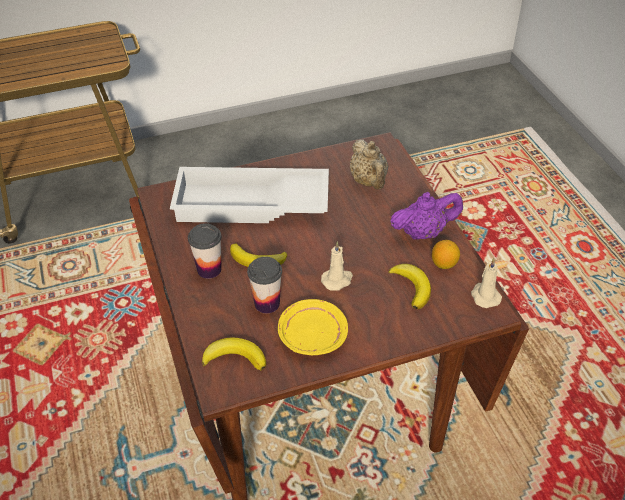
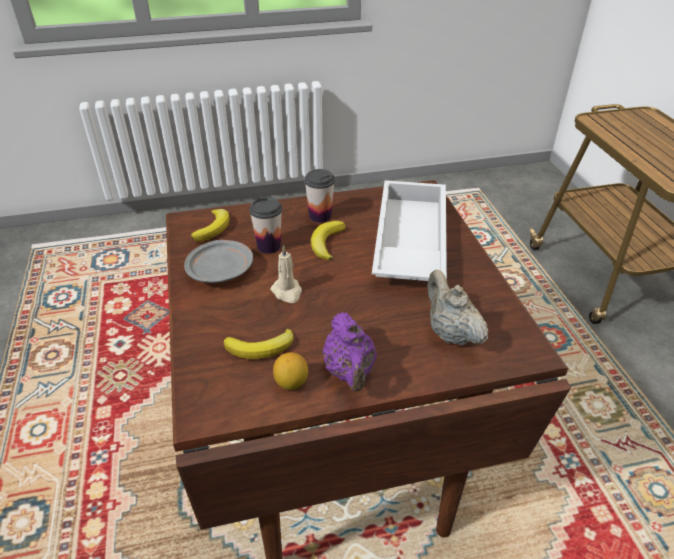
camera: 95 degrees right, 5 degrees down
(312, 335) = (221, 270): yellow plate -> grey plate
(369, 182) = (450, 333): beige teapot -> beige teapot turned 75 degrees clockwise
(484, 296) = (228, 413): beige candle -> none

